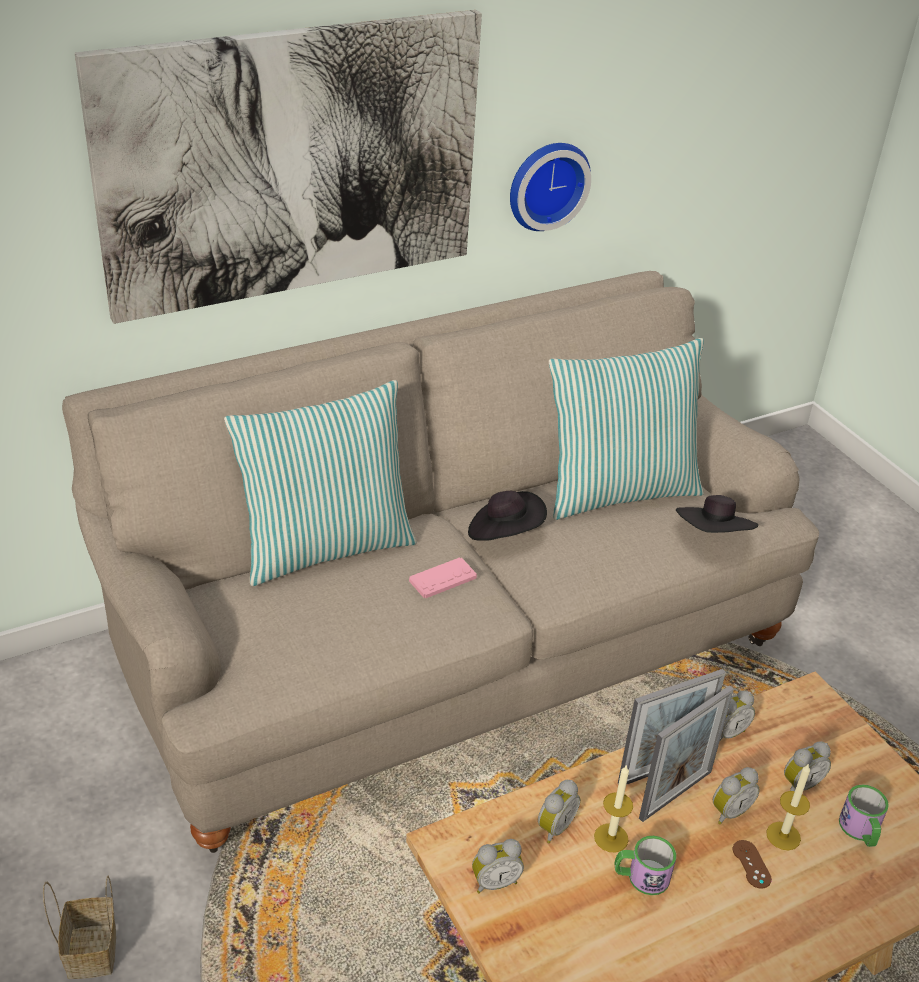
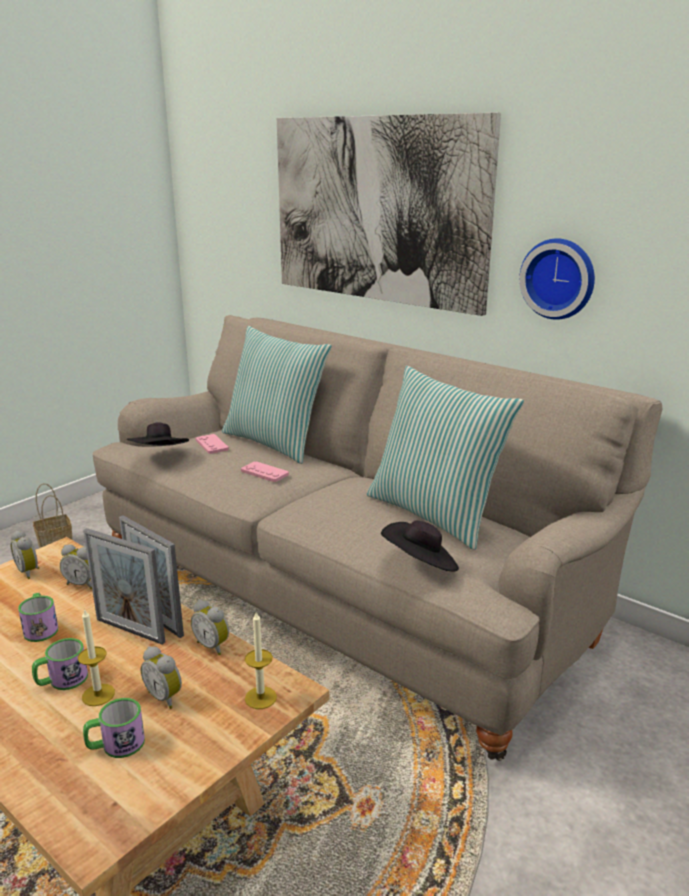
camera: 70 degrees right, 15 degrees down
(314, 604) = (211, 445): none -> pink game controller
(504, 533) = (341, 487): black hat -> black hat (160, 455)
(611, 838) = (77, 608): candle -> candle (260, 697)
(728, 811) = (120, 660): alarm clock -> none
(751, 864) = (62, 680): brown game controller -> mug

